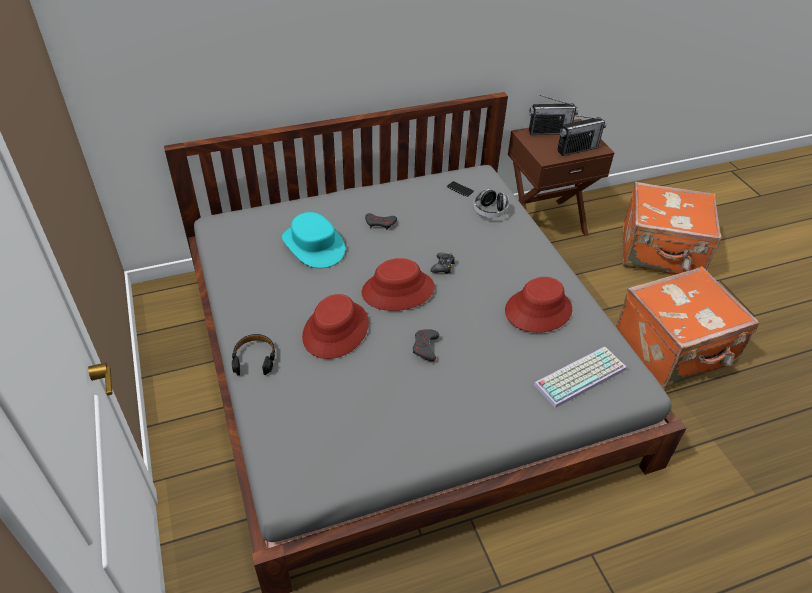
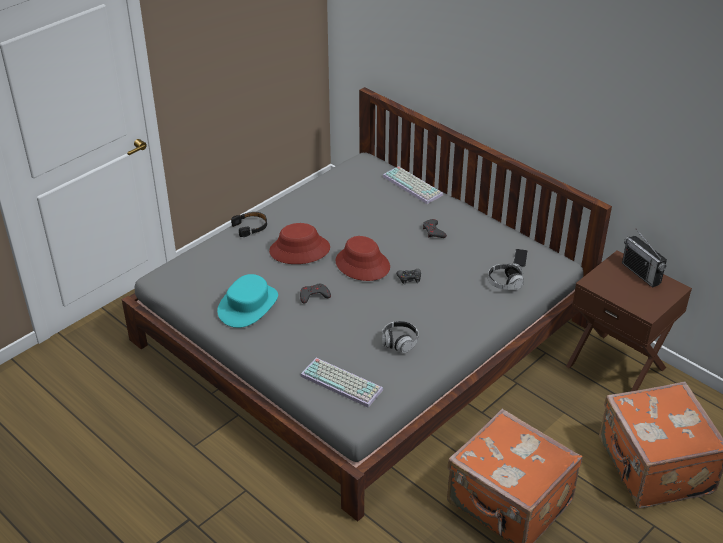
camera: 65 degrees right, 5 degrees down
(295, 207) = (414, 185): none -> keyboard
(314, 245) = (379, 210): turquoise hat -> turquoise hat (248, 305)
(538, 310) = (399, 342): red hat -> headphones
(577, 149) = (629, 298): radio -> none

